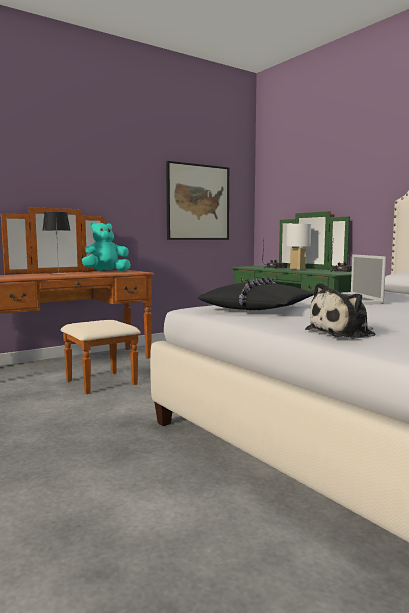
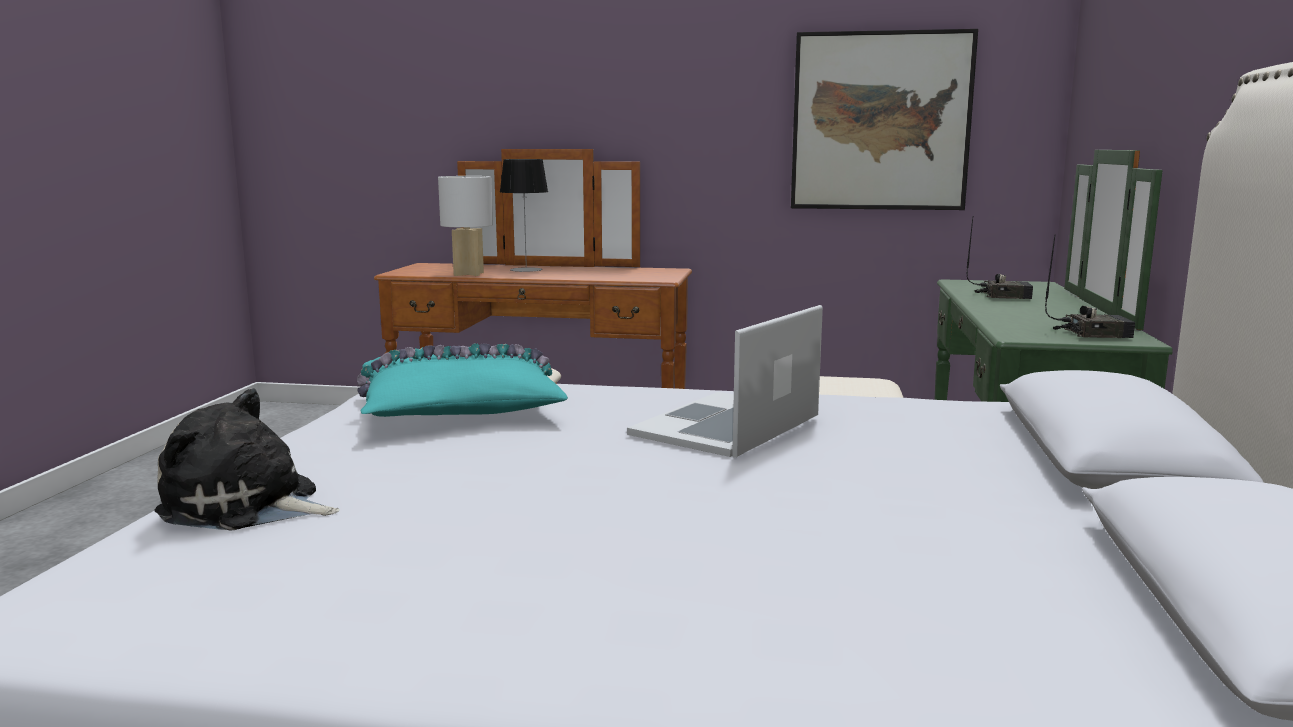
camera: 45 degrees right, 5 degrees up
(106, 271) = (617, 271): turquoise plush toy -> none
(258, 308) = (459, 407): black pillow -> turquoise pillow
(297, 269) = (1037, 306): white table lamp -> white table lamp (468, 274)

